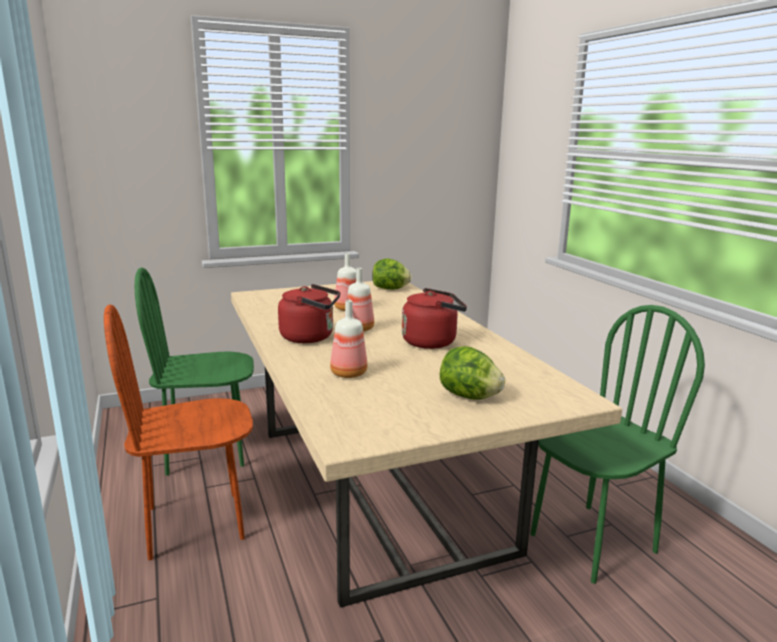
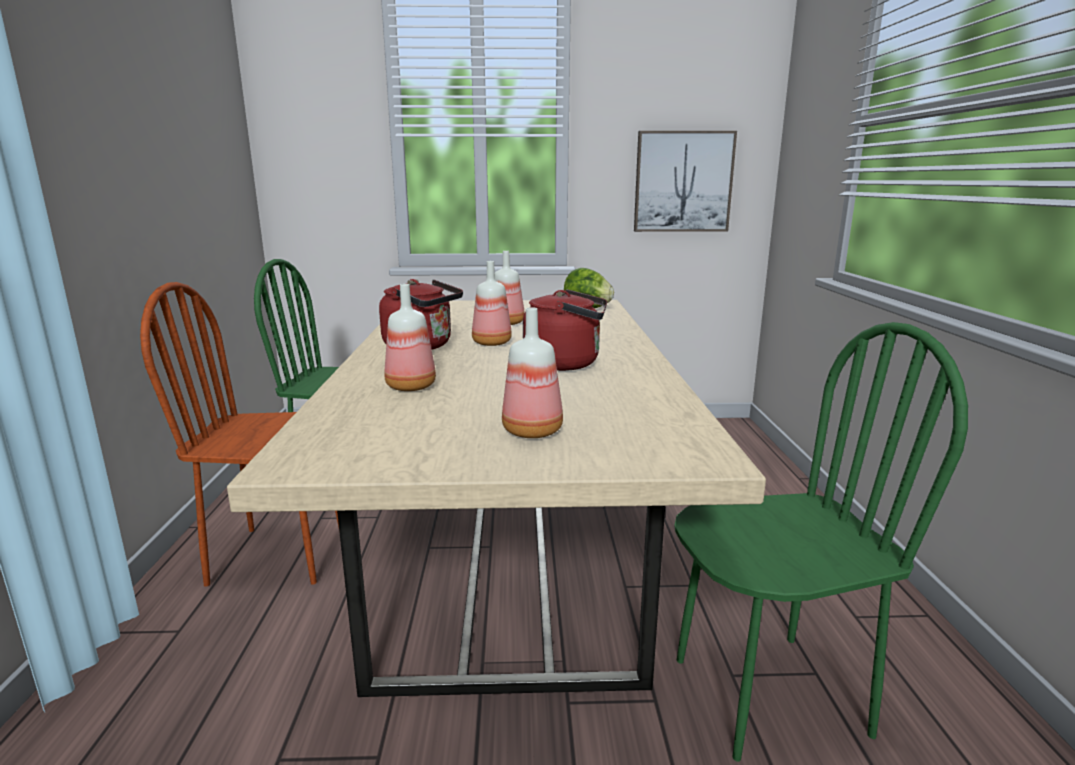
camera: 20 degrees right, 0 degrees up
(434, 182) = (683, 182): none -> picture
(469, 396) = (532, 430): lettuce -> bottle

